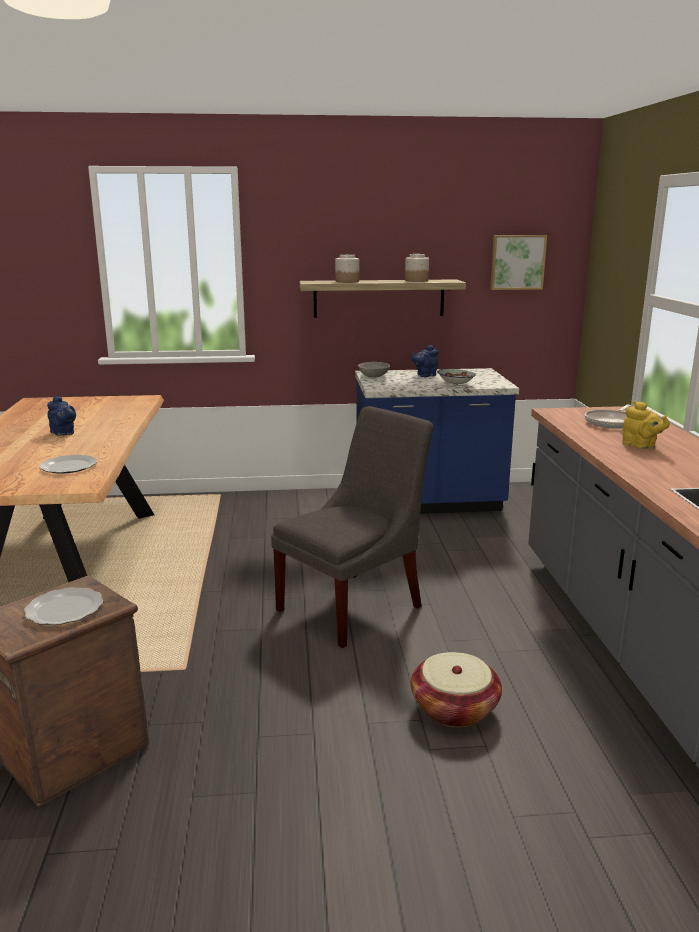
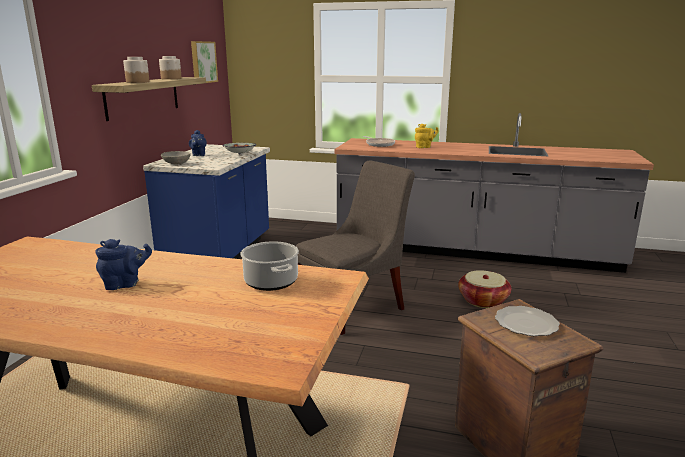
camera: 70 degrees left, 0 degrees up
(68, 467) = (271, 282): plate -> cooking pot
(354, 606) = (355, 307): grey chair -> grey chair turned 75 degrees clockwise

